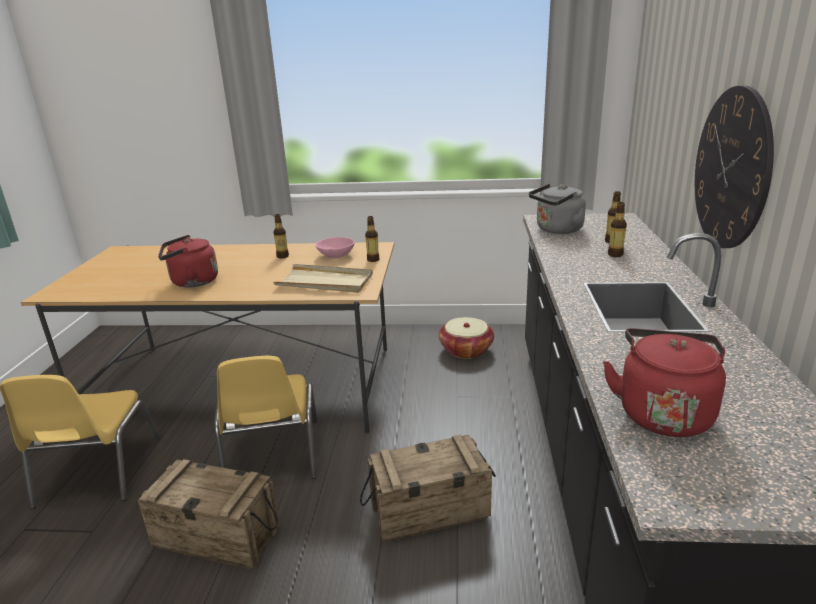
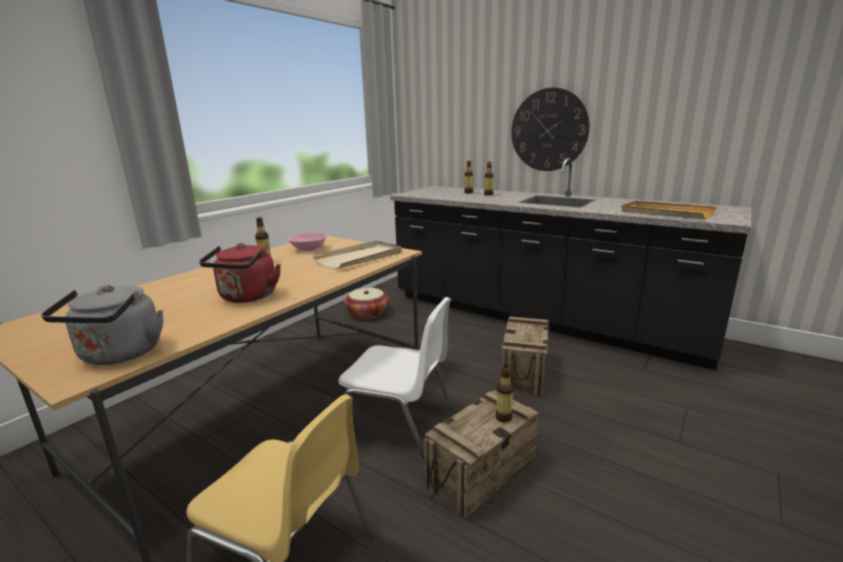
camera: 60 degrees left, 5 degrees down
(272, 455) = (398, 422): yellow chair -> white chair
(373, 260) = (344, 242): bottle -> bottle (503, 418)
(557, 230) = (432, 195): grey kettle -> grey kettle (119, 355)
(663, 413) = (666, 213): red kettle -> beige tray

